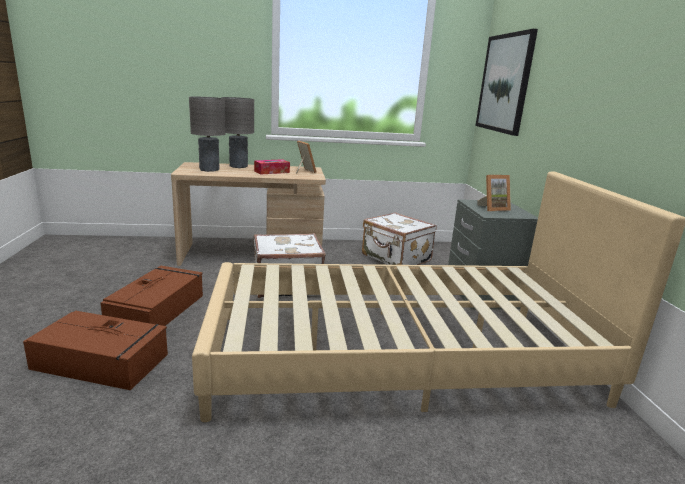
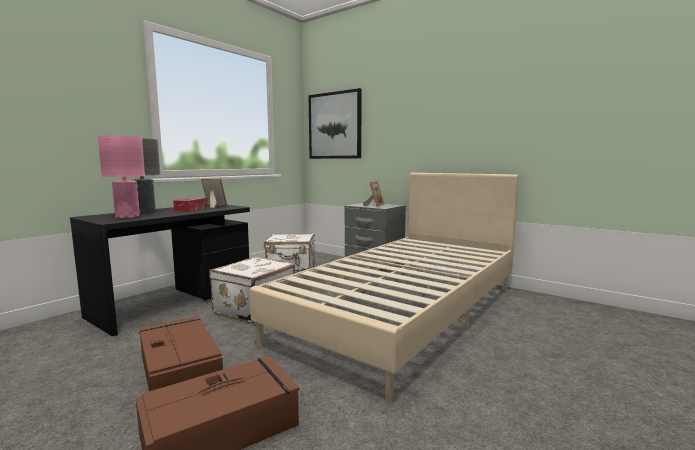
camera: 45 degrees left, 10 degrees down
(209, 170) = (127, 216): grey table lamp -> pink table lamp
(252, 254) = (175, 301): beige desk -> black desk

